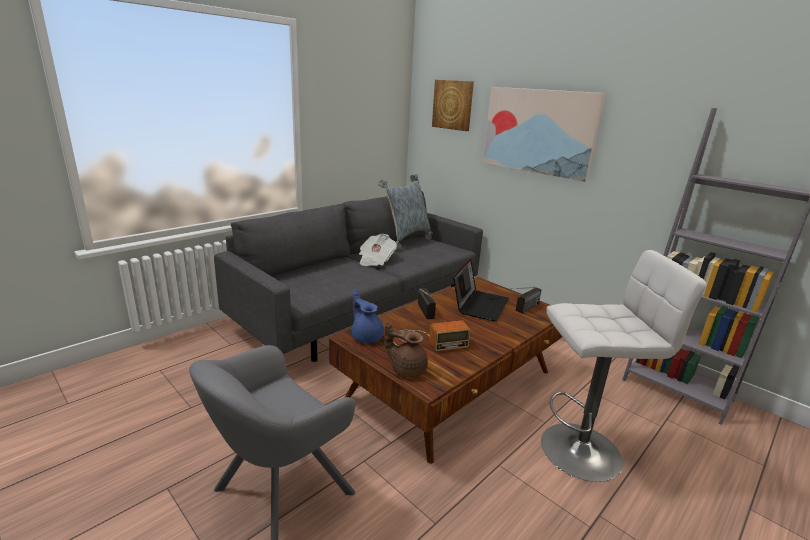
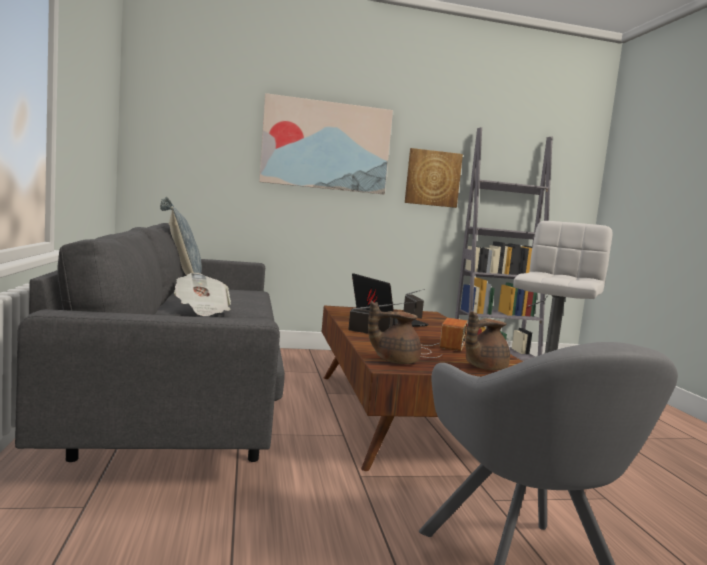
camera: 55 degrees left, 15 degrees down
(366, 336) = (394, 360): blue teapot -> brown teapot
(453, 105) = (202, 111): picture -> picture (432, 178)

